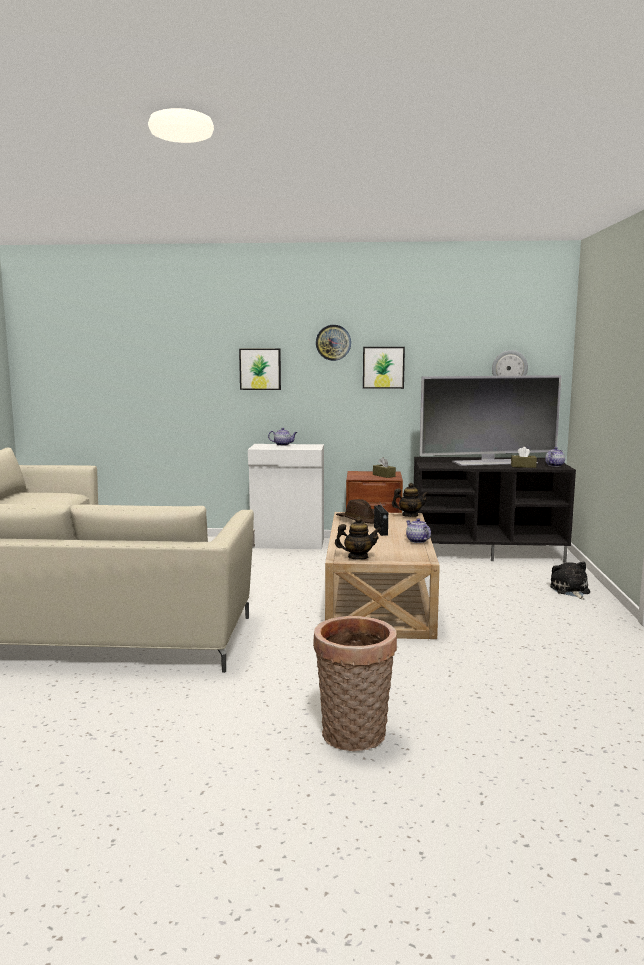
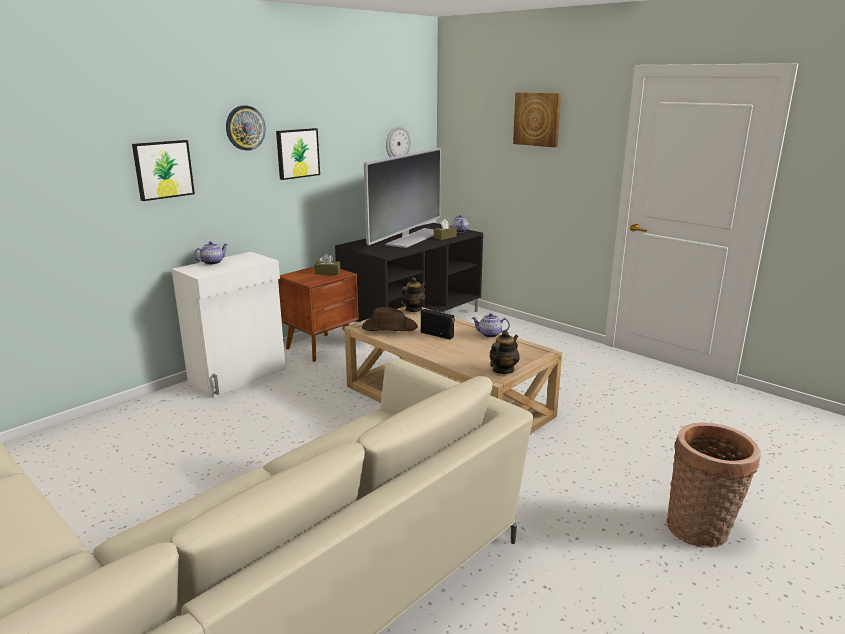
camera: 50 degrees left, 10 degrees up
(570, 590) = (529, 335): plush toy -> none
(617, 340) = (537, 119): none -> picture

